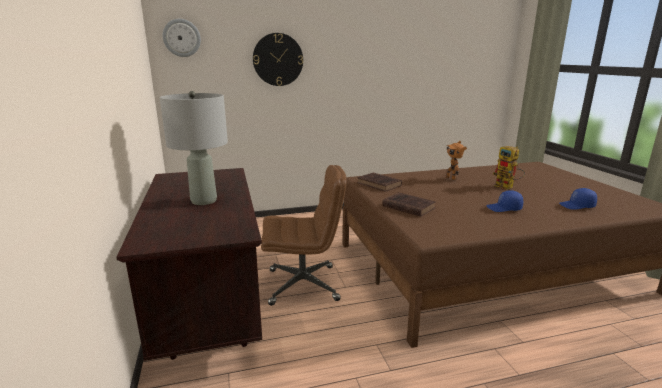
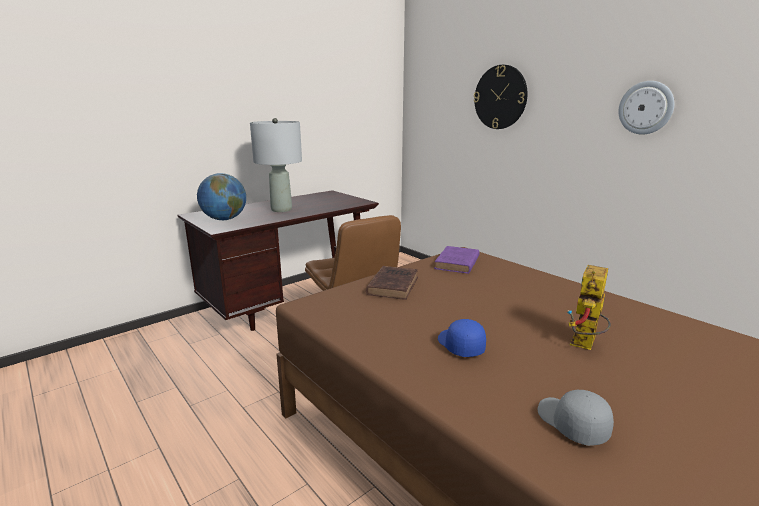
camera: 65 degrees right, 0 degrees up
(181, 38) = (424, 75): wall clock -> wall clock (646, 108)
(201, 229) = (224, 219): none -> globe
(380, 184) = (457, 263): brown book -> purple book
(451, 178) = (556, 299): toy robot -> none
(577, 206) = (571, 424): blue cap -> grey cap

